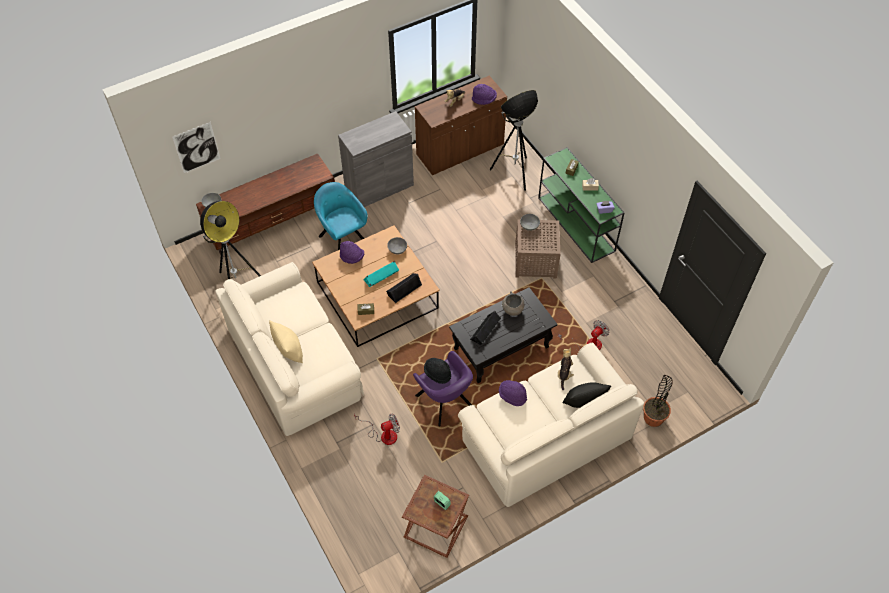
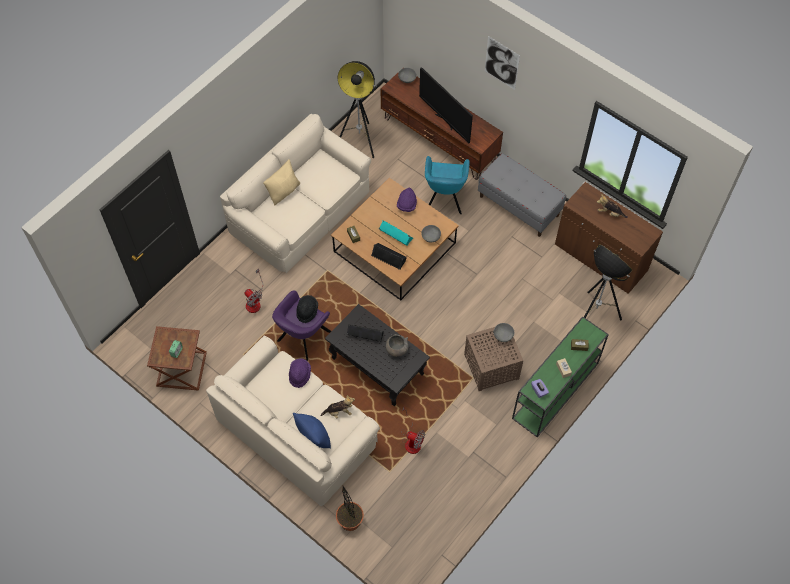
camera: 70 degrees right, 5 degrees up
(197, 147) = (419, 29): picture -> picture (501, 63)
(280, 191) = (445, 121): none -> television
(342, 239) = (444, 198): turquoise armchair -> turquoise armchair turned 150 degrees clockwise
(379, 187) = (519, 206): grey cabinet -> grey bench
(484, 100) = (625, 237): purple hat -> none
(583, 402) = (314, 436): black pillow -> blue pillow

